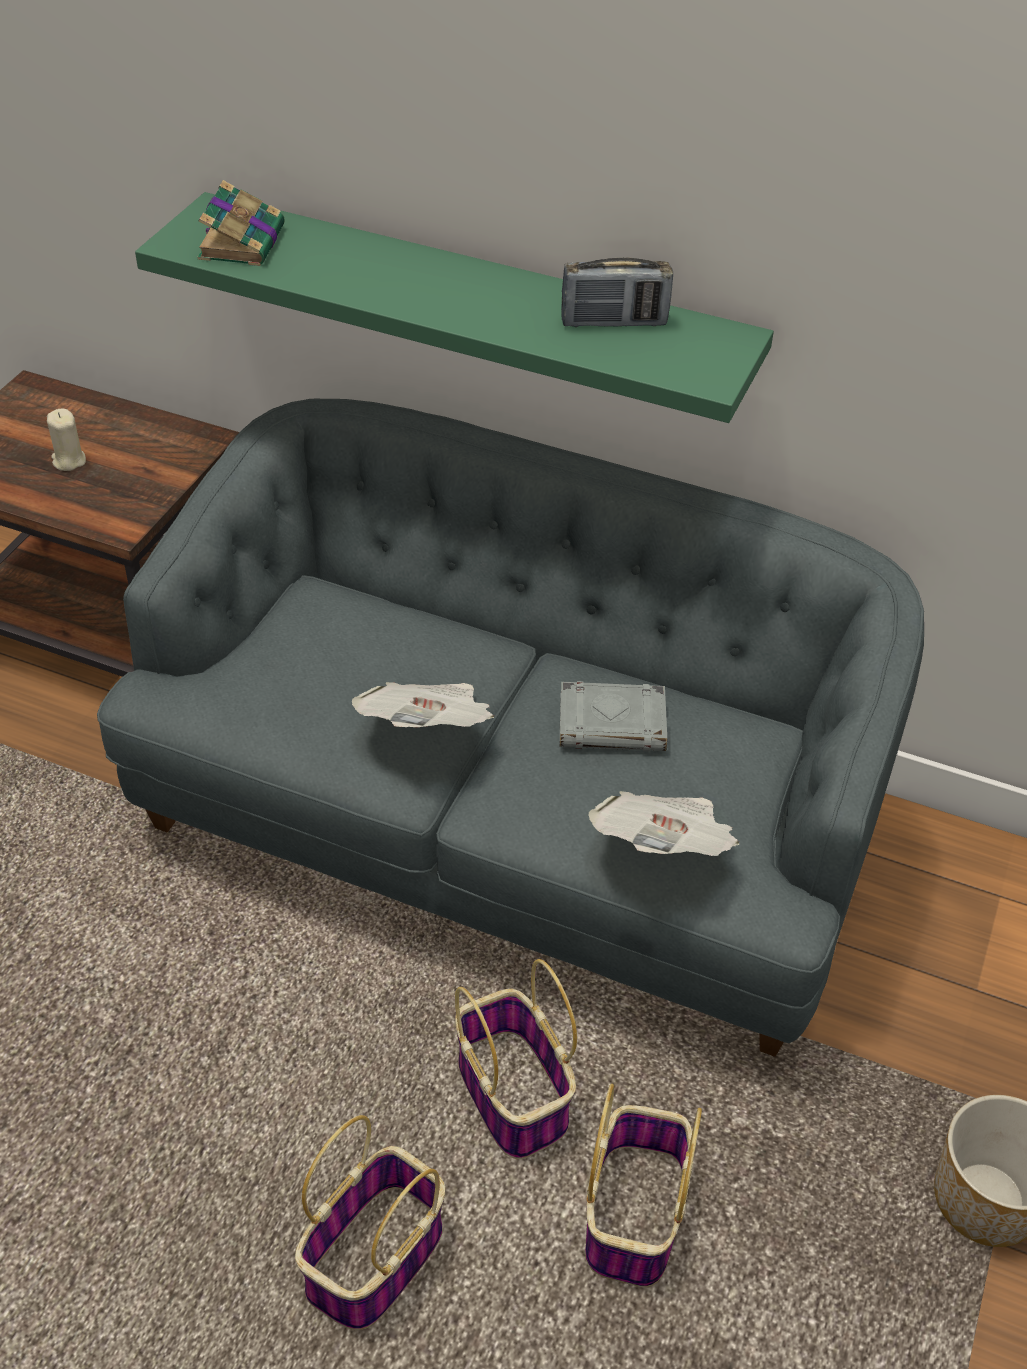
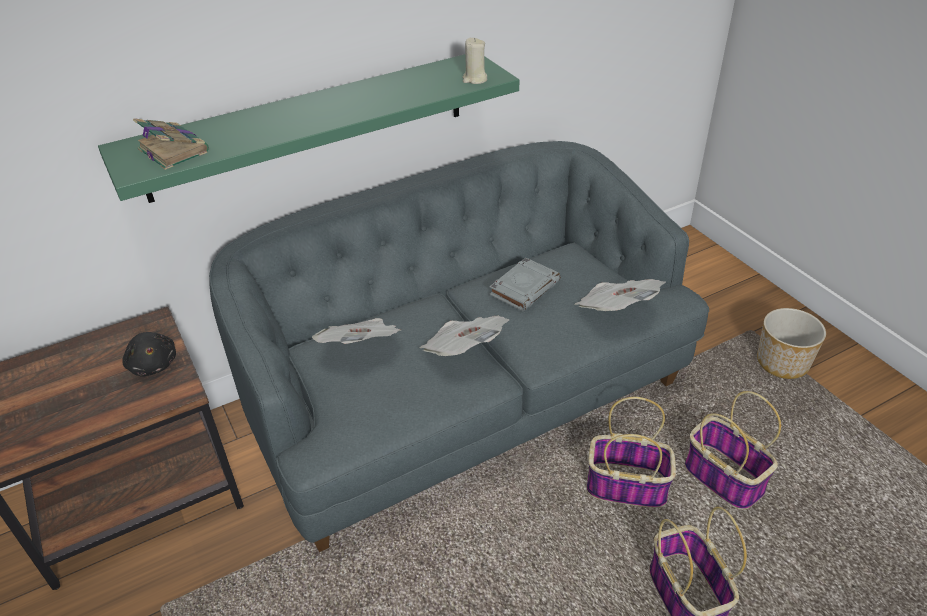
camera: 50 degrees left, 5 degrees down
(69, 460) = (87, 388): beige candle -> beige candle (474, 79)
(141, 482) = (153, 364): none -> black plush toy
(346, 632) = (361, 348): none -> newspaper
(614, 322) = (417, 80): radio -> none

